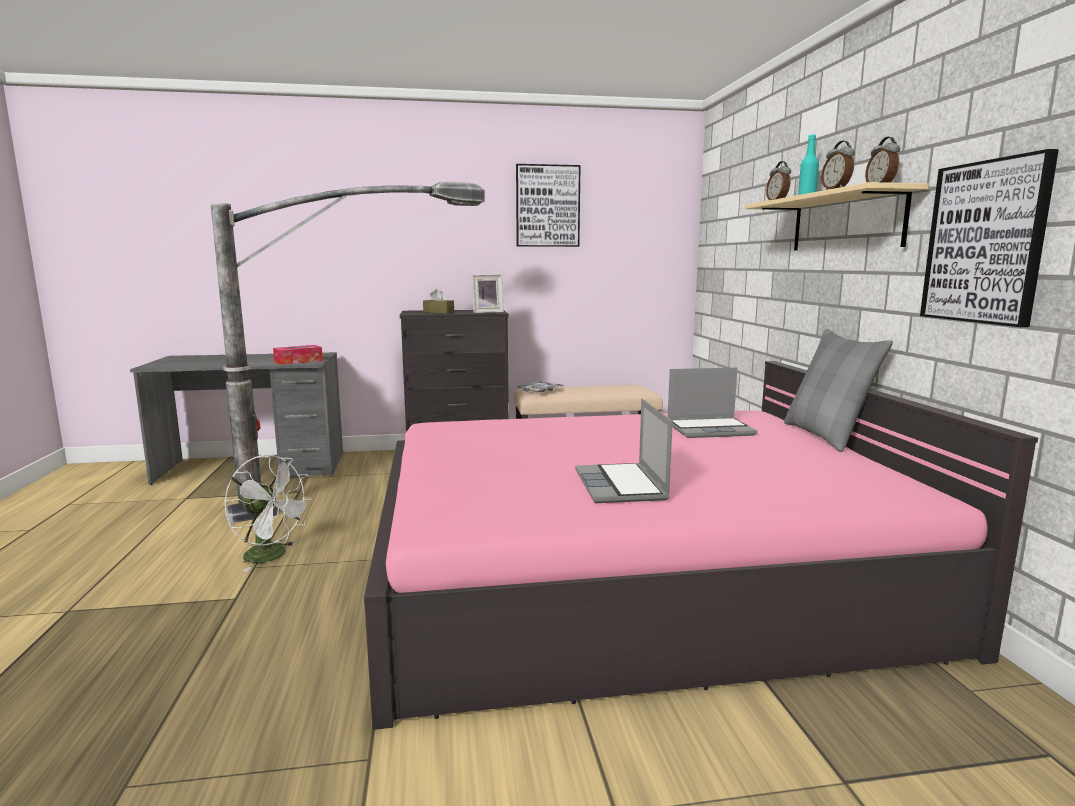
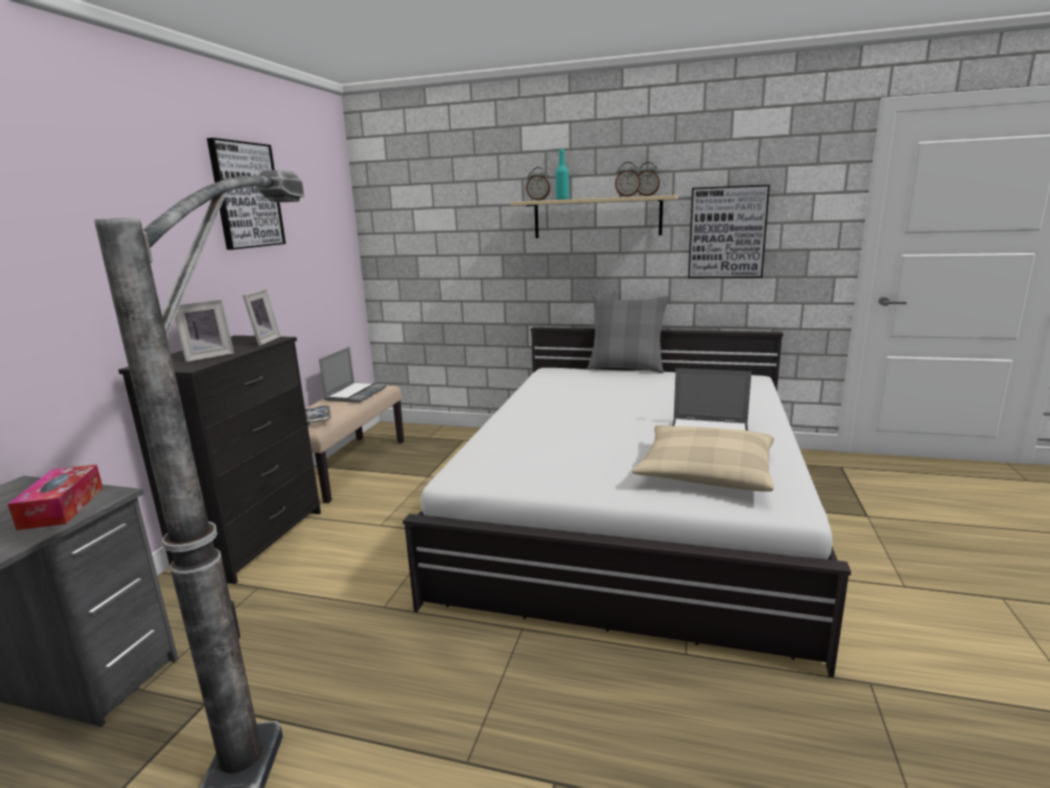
camera: 65 degrees left, 5 degrees up
(272, 556) = (443, 740): white fan -> none
(438, 312) = (207, 356): brown tissue box -> picture frame
(499, 490) = (705, 472): none -> beige pillow
(635, 575) = (633, 511): pink bed -> white bed
(710, 429) = (586, 387): laptop -> laptop (355, 394)

